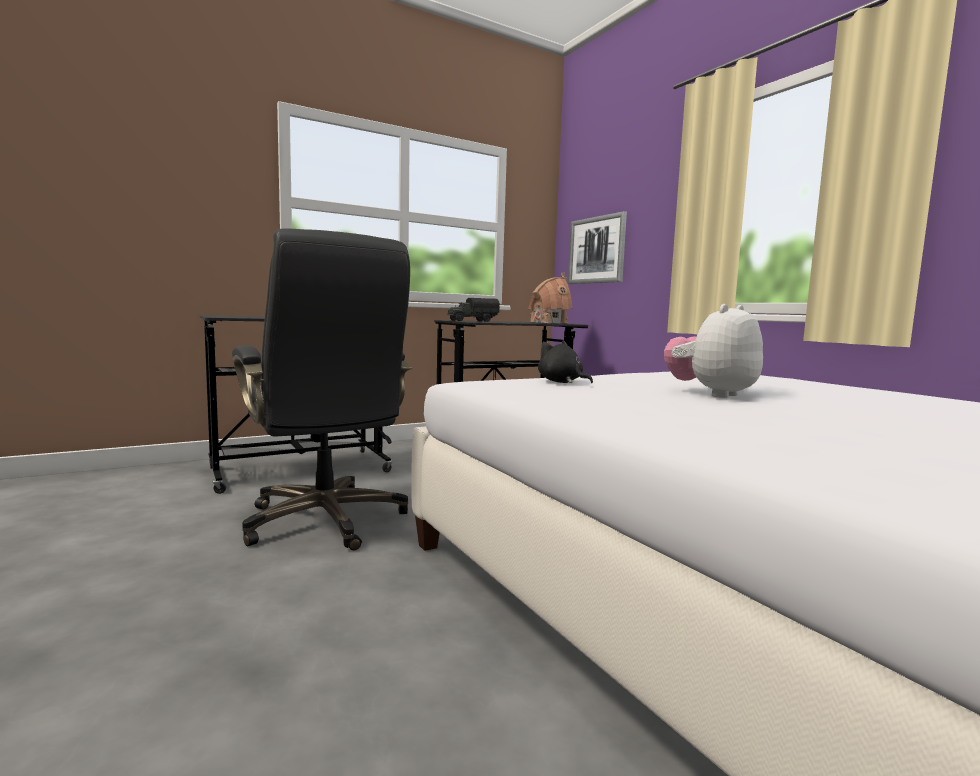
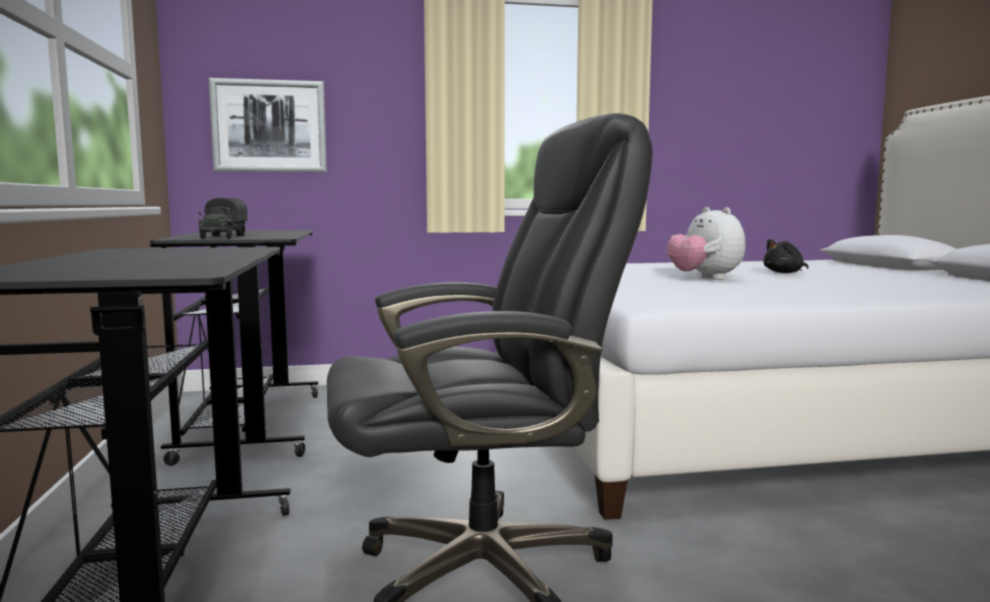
camera: 70 degrees left, 0 degrees up
(548, 322) = (254, 231): toy house -> none
(561, 382) = (651, 289): black plush toy -> black plush toy (785, 273)

